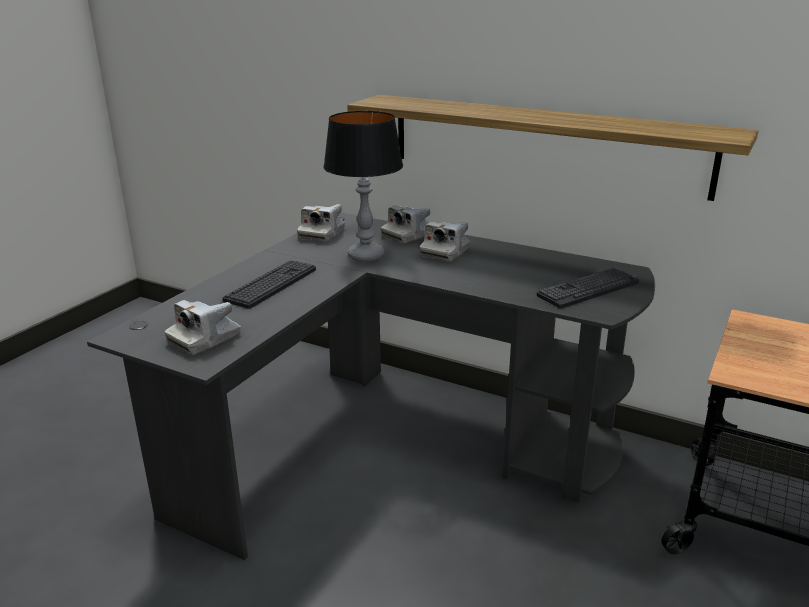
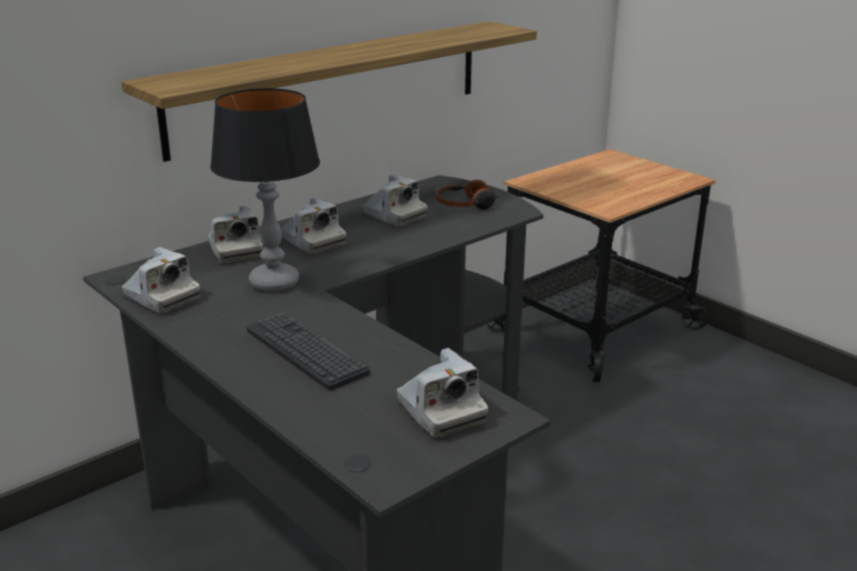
camera: 70 degrees left, 0 degrees up
(527, 267) = (394, 215): none -> camera
(588, 289) = (466, 205): keyboard -> headphones

